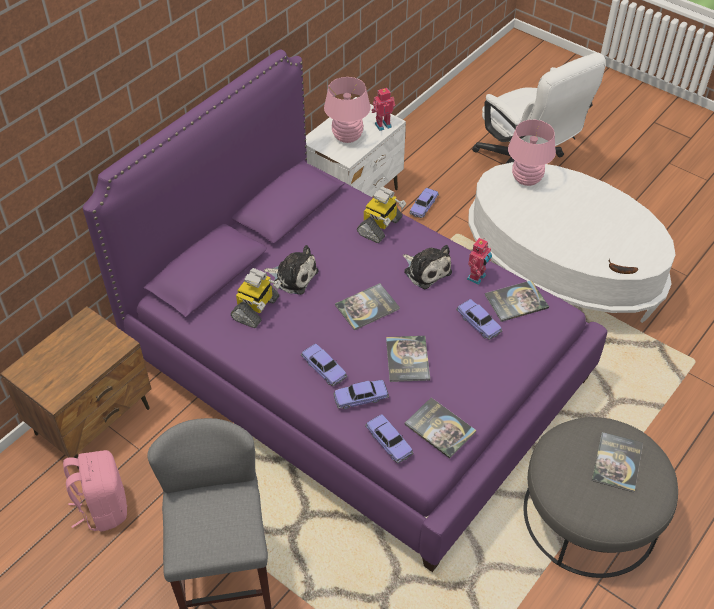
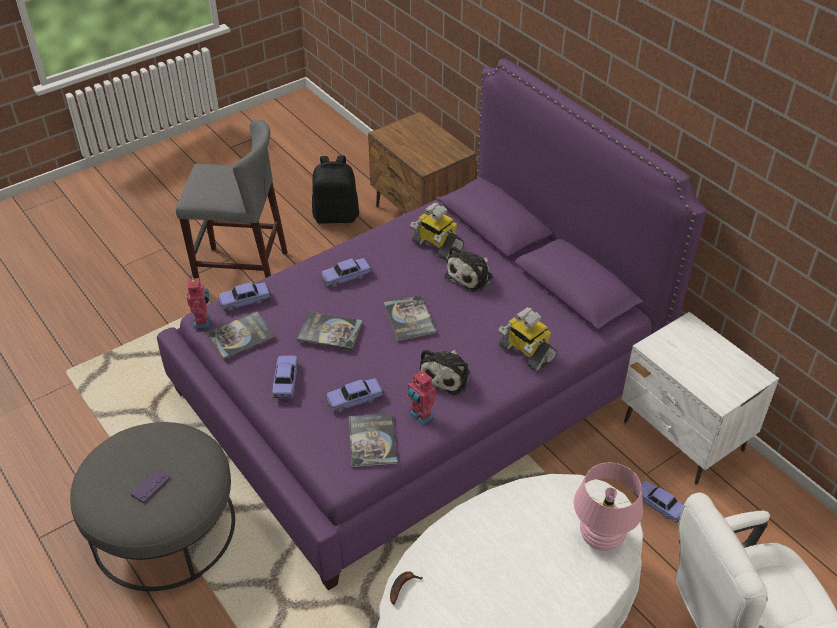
camera: 105 degrees right, 5 degrees down
(103, 507) = (336, 216): pink backpack -> black backpack
(347, 137) = (691, 354): pink table lamp -> none
(360, 398) = (300, 292): toy car -> toy car (285, 381)
(382, 125) = (714, 391): toy robot -> toy robot (203, 321)
(426, 270) = (446, 375): plush toy -> plush toy turned 45 degrees counterclockwise
(617, 462) = (151, 486): book -> purple game controller

